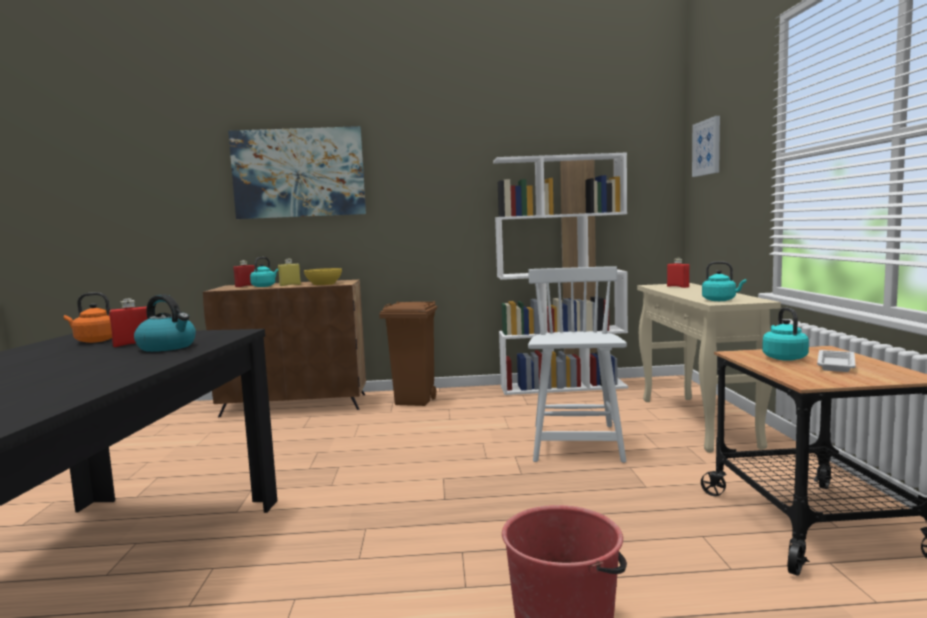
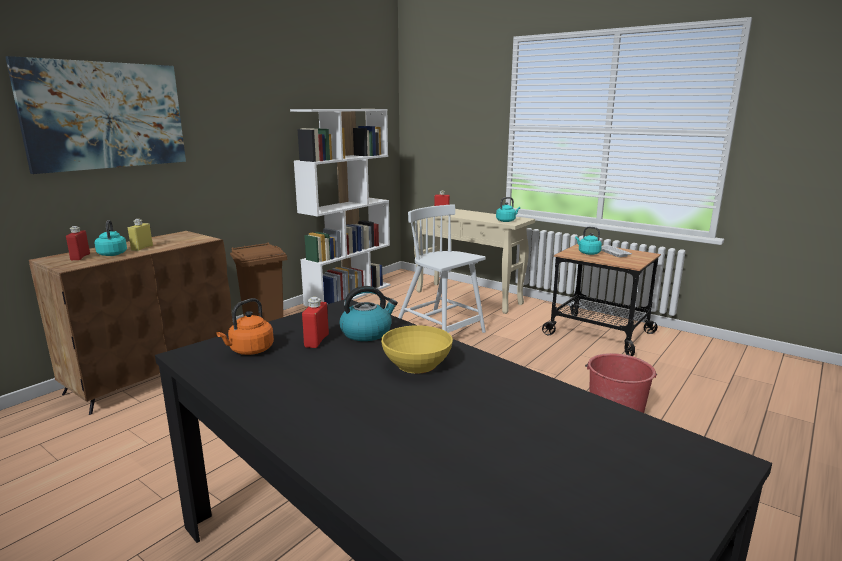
camera: 50 degrees left, 10 degrees up
(324, 284) = (182, 242): yellow bowl -> yellow bowl (417, 364)
(707, 147) = (430, 108): picture -> none

